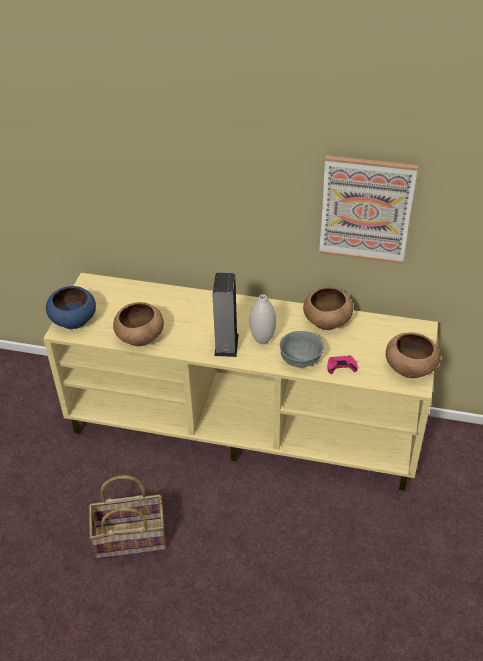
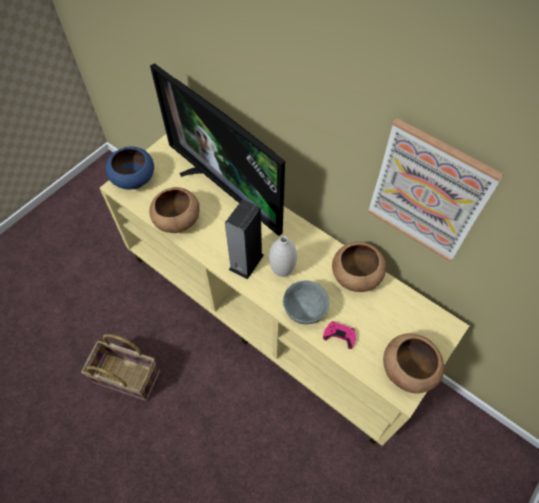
camera: 25 degrees right, 15 degrees up
(174, 300) = (229, 192): none -> television

